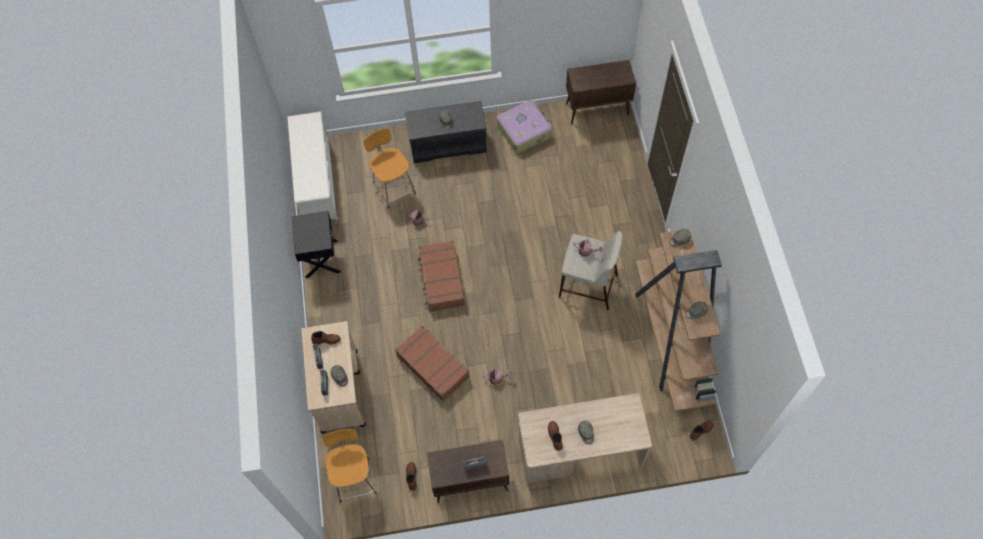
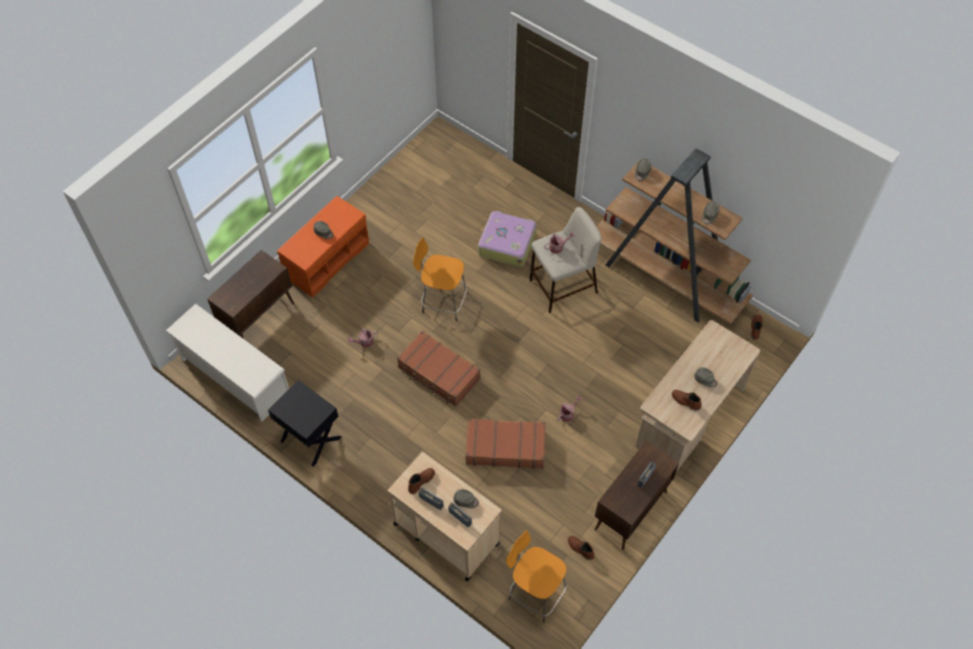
camera: 45 degrees left, 5 degrees down
(393, 188) = (316, 331): orange stool -> orange stool (442, 301)
(448, 143) = (327, 259): grey bench -> orange bench
(524, 130) = (383, 203): suitcase -> suitcase (507, 243)
(598, 109) = (428, 145): brown cabinet -> brown cabinet (259, 318)

